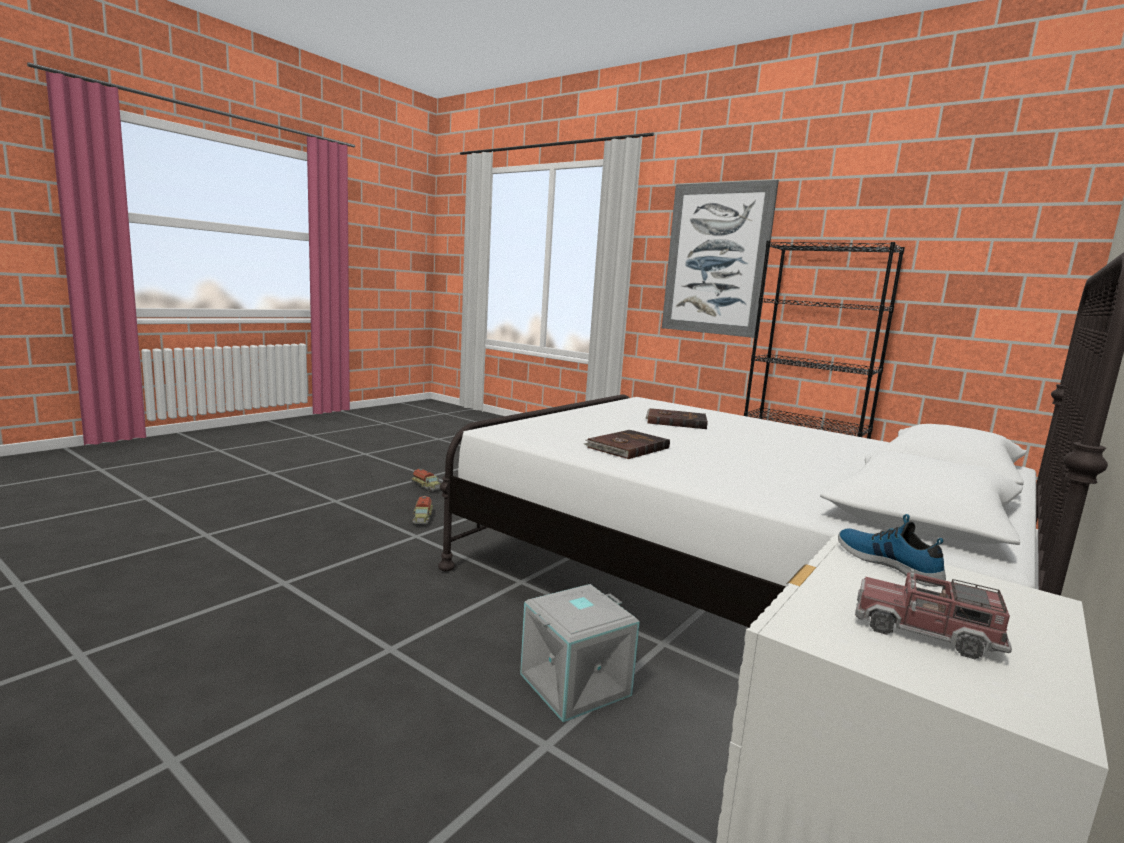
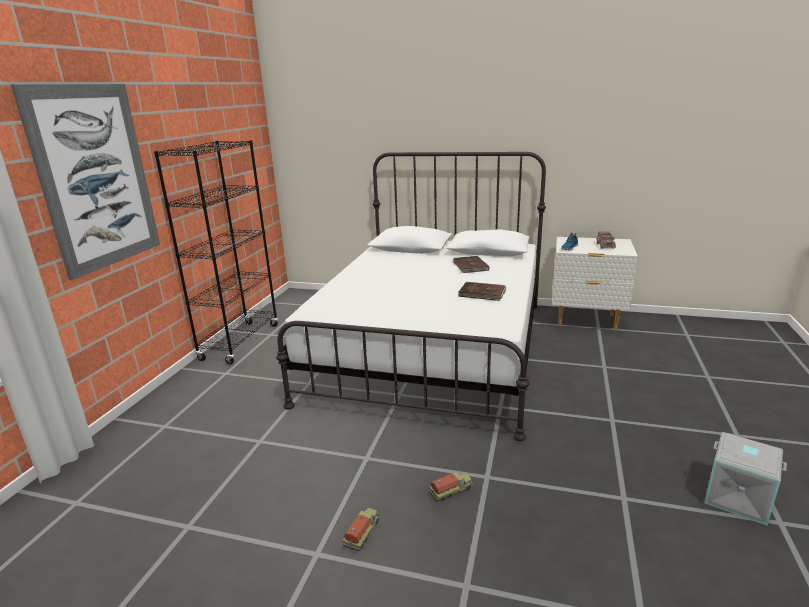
camera: 110 degrees left, 10 degrees up
(575, 686) = (566, 369): grey storage box -> grey storage box (738, 497)
(676, 421) = (388, 293): brown book -> brown book (470, 266)

